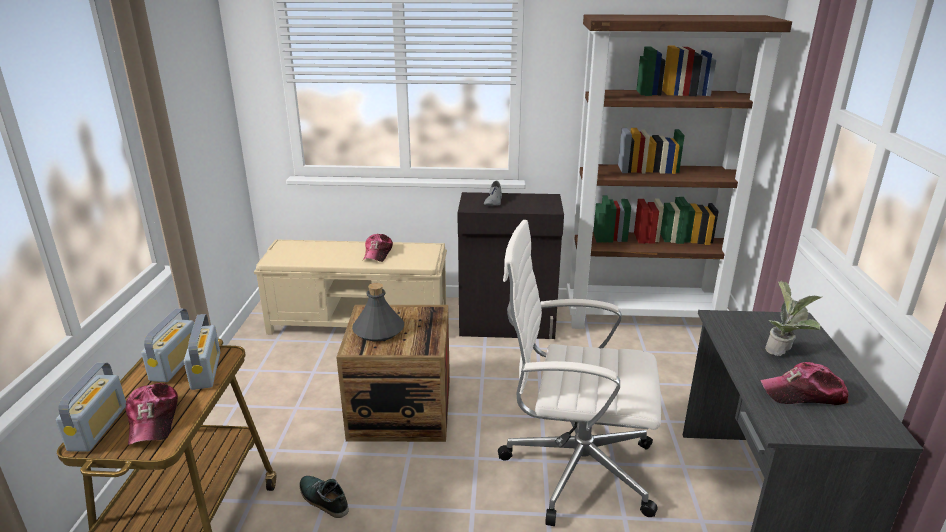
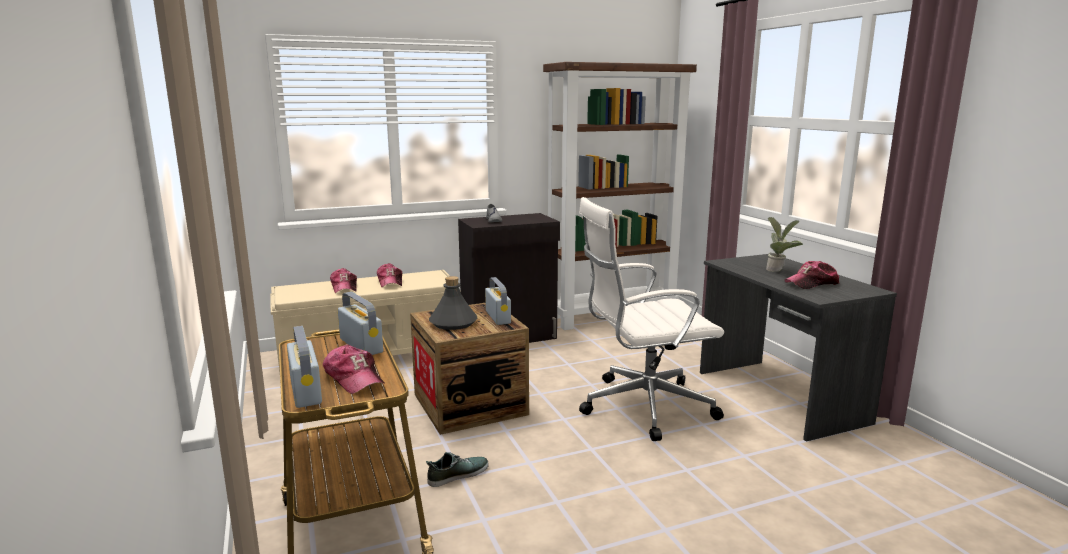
camera: 25 degrees left, 10 degrees down
(175, 364) = (323, 347): radio -> radio (498, 317)
(323, 499) = (457, 474): shoe -> shoe turned 135 degrees clockwise
(331, 253) = (344, 287): none -> cap

